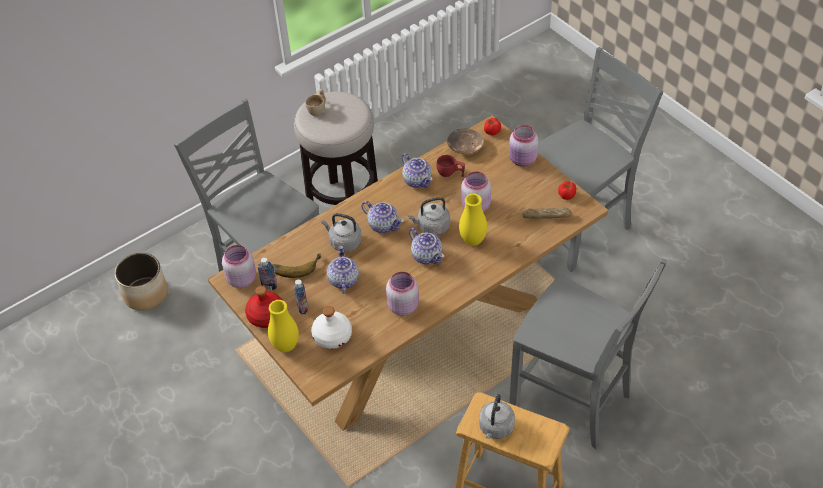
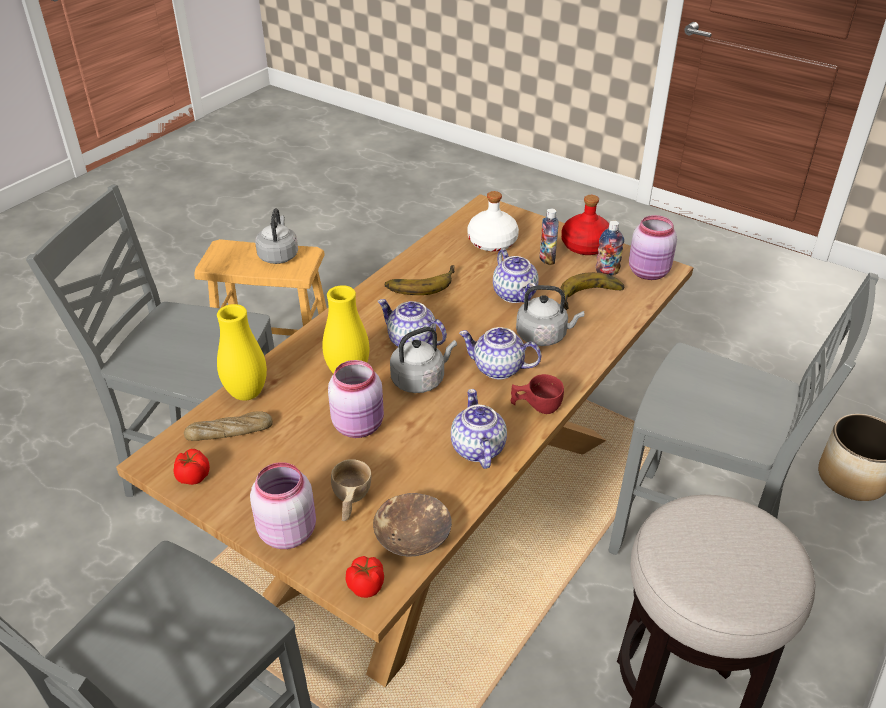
camera: 160 degrees right, 10 degrees down
(286, 346) = (541, 226): yellow vase -> yellow vase (247, 393)
(318, 109) = (763, 554): beige cup -> beige cup (350, 501)
(403, 305) = (420, 282): pink jar -> banana
(418, 180) = (477, 448): teapot -> teapot turned 45 degrees clockwise
(450, 173) = (422, 473): red cup -> red cup (536, 406)

